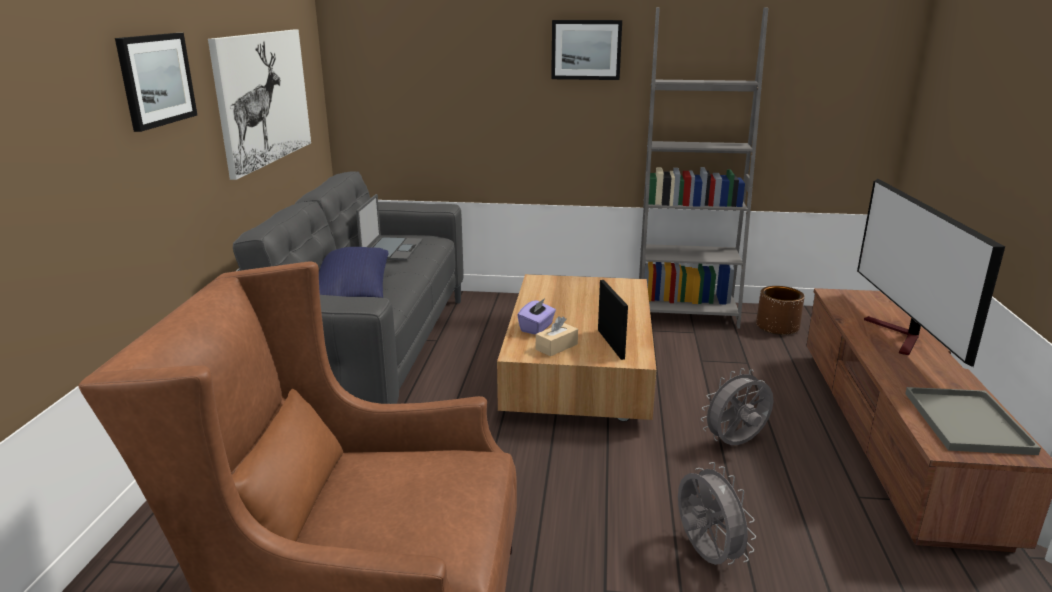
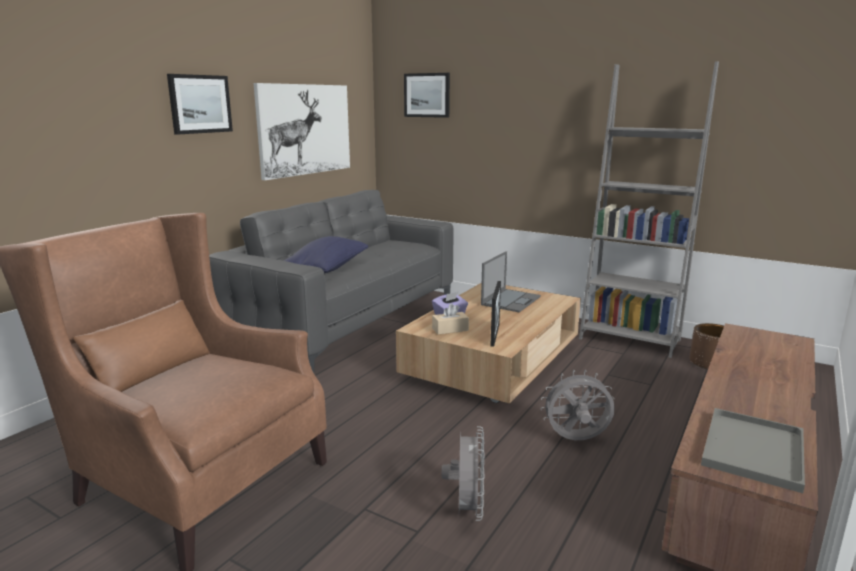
camera: 25 degrees right, 5 degrees down
(392, 249) = (385, 248): laptop -> laptop (511, 300)
(586, 50) = (560, 102): picture -> picture (427, 95)
(901, 337) = (770, 373): television -> none

